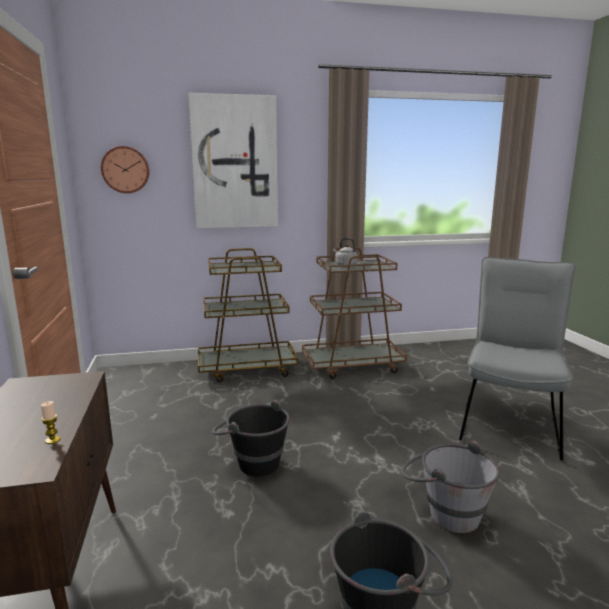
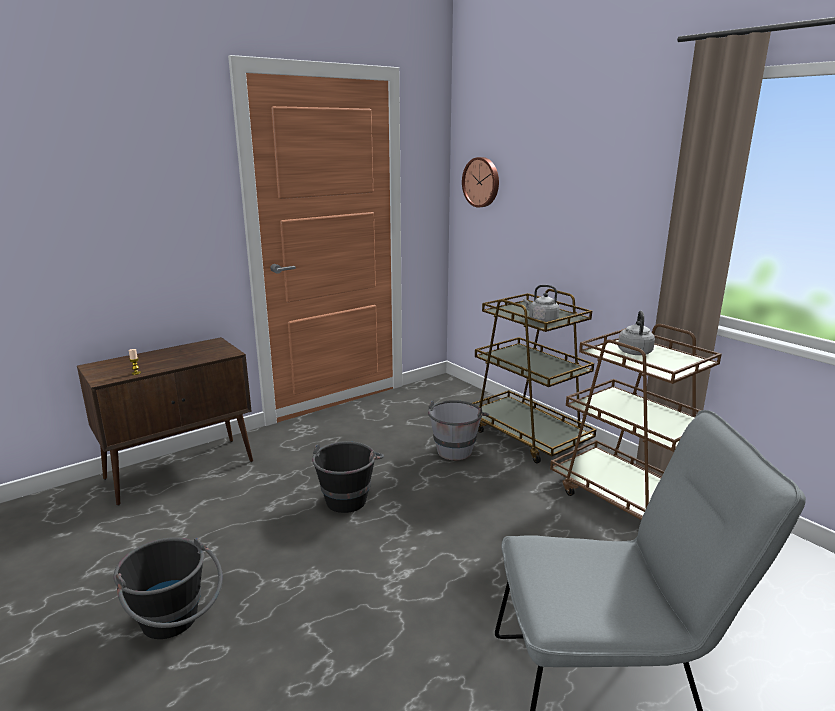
camera: 65 degrees right, 5 degrees up
(235, 163) = (575, 182): picture -> none
(259, 268) = (541, 320): none -> grey kettle
(444, 511) = (328, 643): grey bucket -> grey bucket (456, 448)

